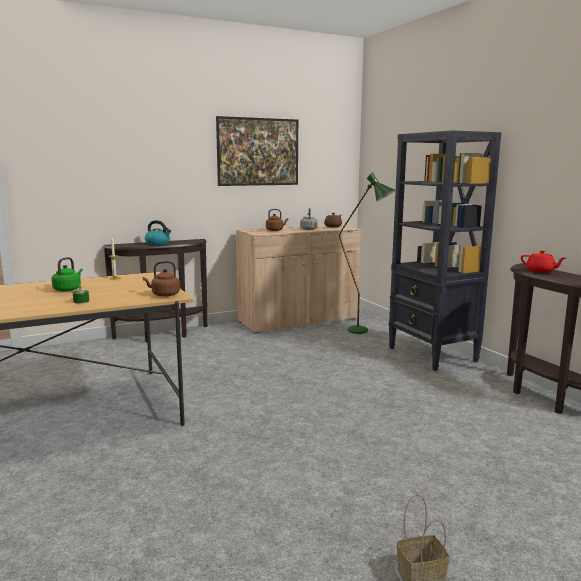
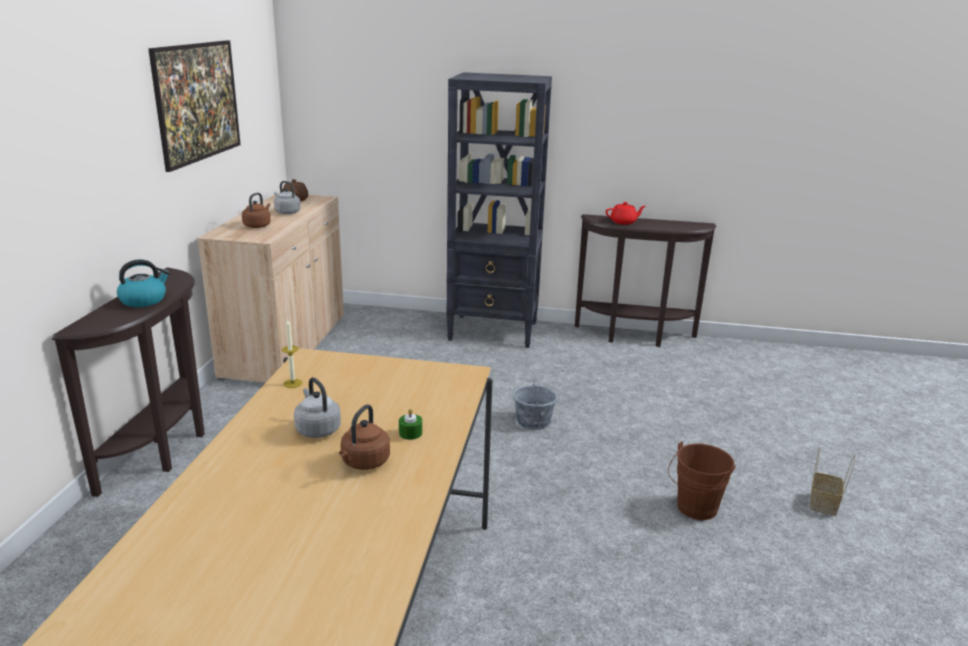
camera: 55 degrees left, 10 degrees up
(68, 289) = (317, 429): green kettle -> grey kettle
(164, 295) = (450, 377): brown kettle -> brown kettle (364, 463)
(305, 498) = (694, 509): none -> brown bucket
(333, 402) = (533, 421): none -> grey bucket
(365, 331) = (386, 330): green floor lamp -> none

